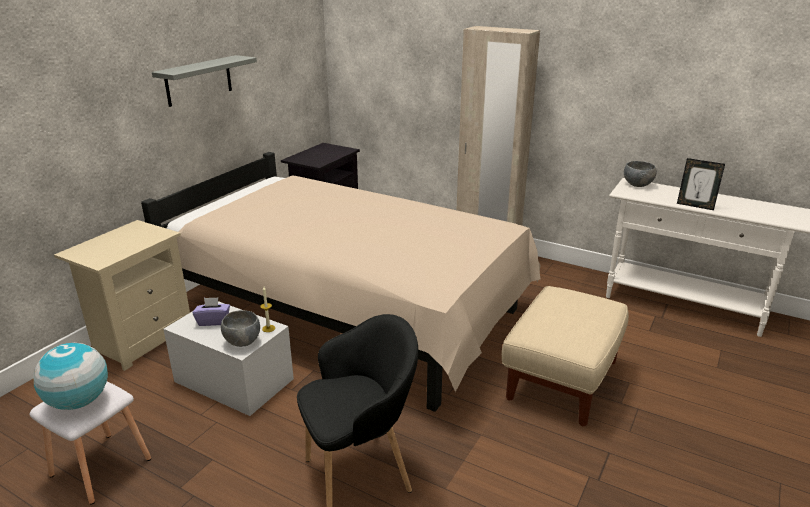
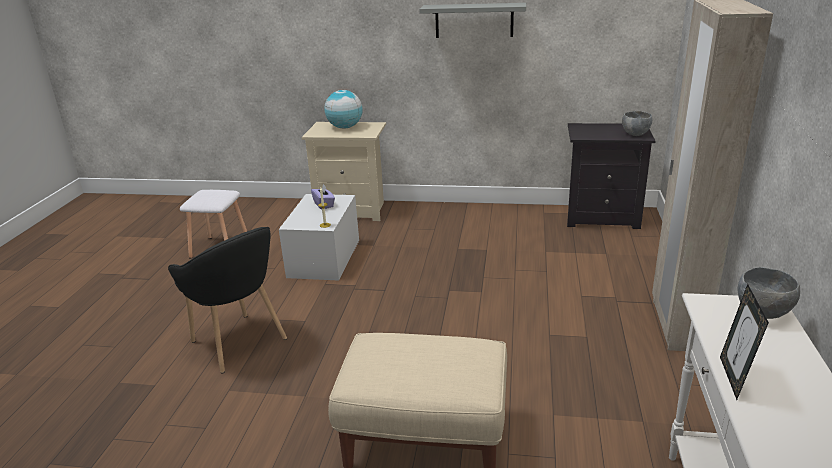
camera: 70 degrees right, 0 degrees up
(79, 401) = (205, 196): globe -> globe (345, 127)
(242, 342) = (301, 222): grey bowl -> grey bowl (635, 134)
(350, 312) = (456, 275): beige bed -> none

